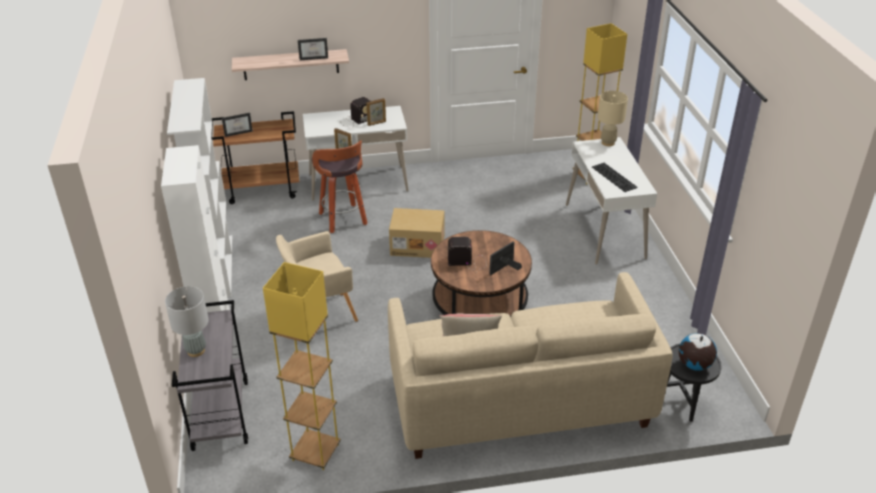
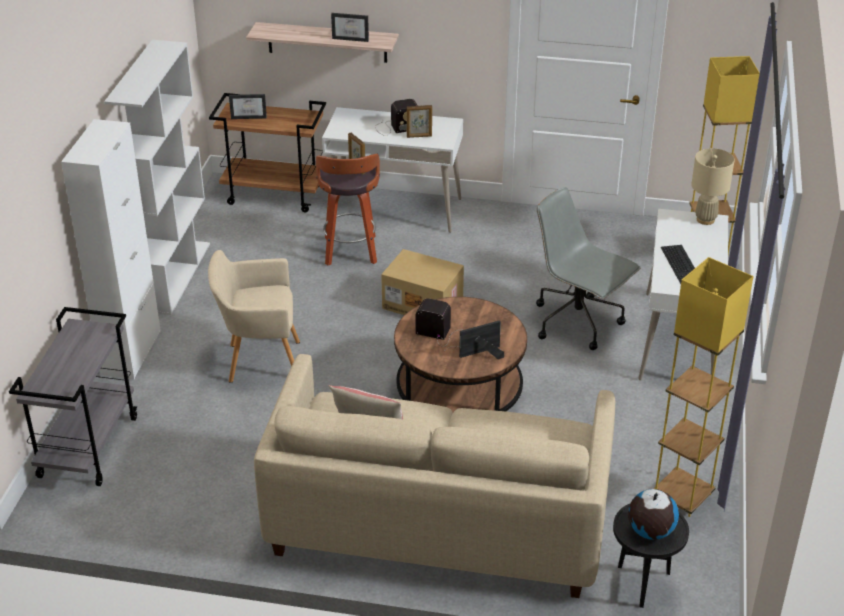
camera: 20 degrees right, 0 degrees up
(196, 351) = (58, 361): grey table lamp -> none
(315, 452) = (167, 516): yellow floor lamp -> yellow floor lamp (682, 495)
(532, 234) = (578, 323): none -> grey office chair

